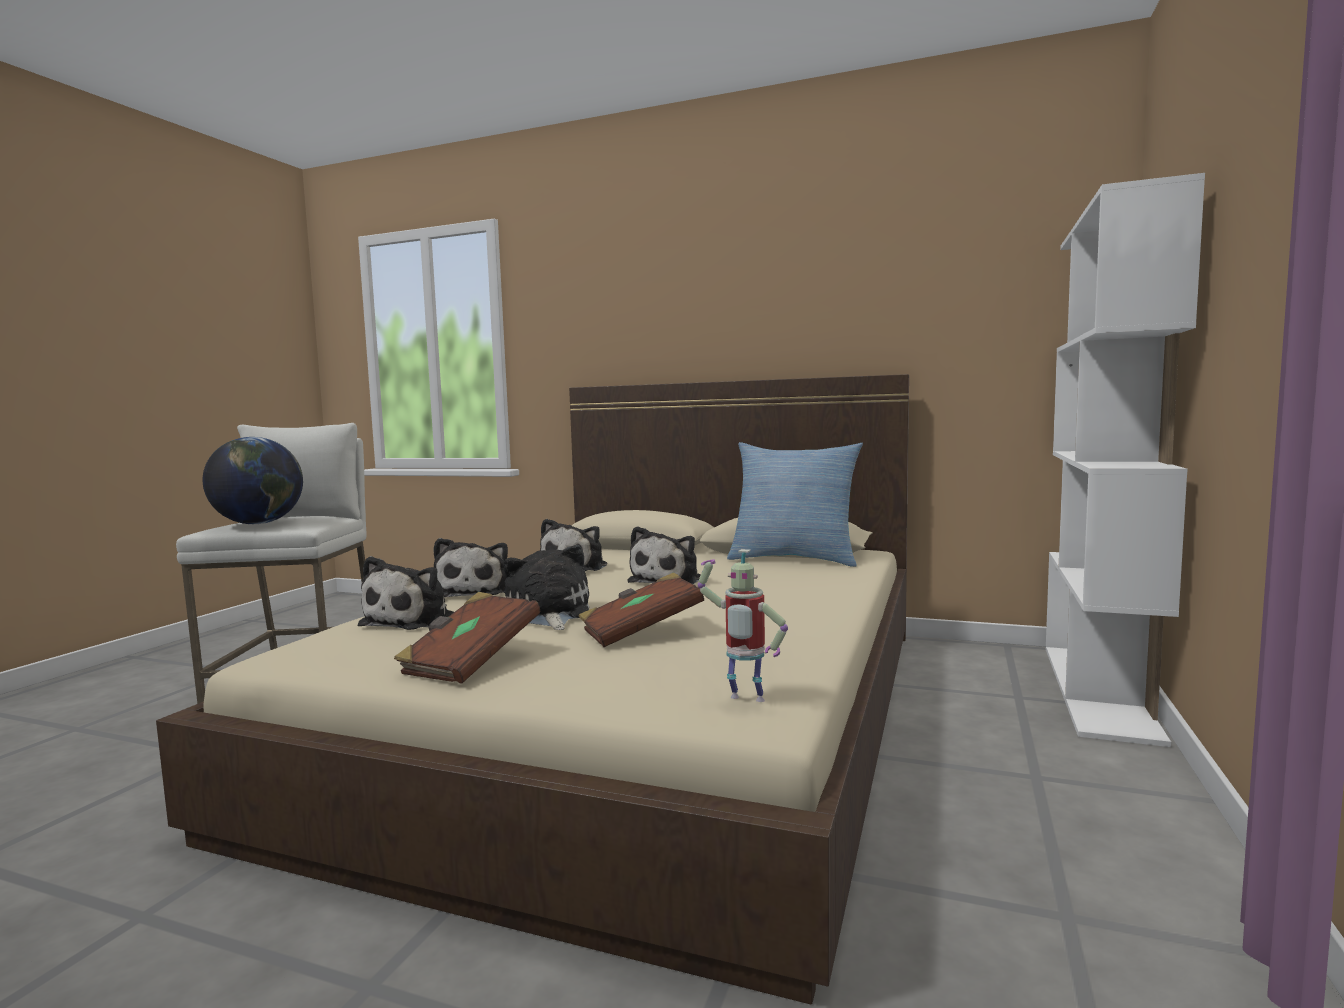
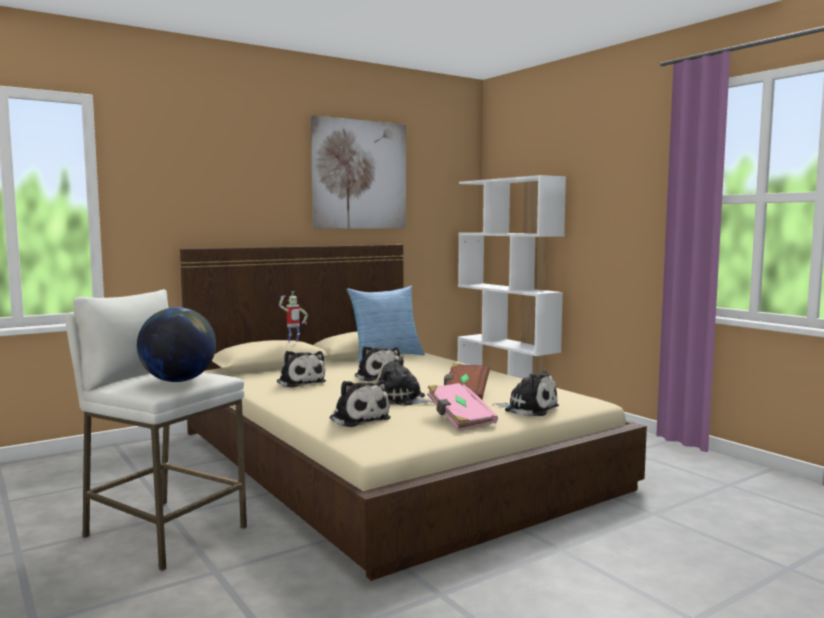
camera: 55 degrees left, 0 degrees up
(470, 661) = (460, 419): brown book -> pink book
(475, 591) = (311, 403): plush toy -> plush toy (528, 409)
(744, 700) = (574, 399): toy robot -> toy robot (293, 342)
(838, 262) = (359, 175): none -> picture

